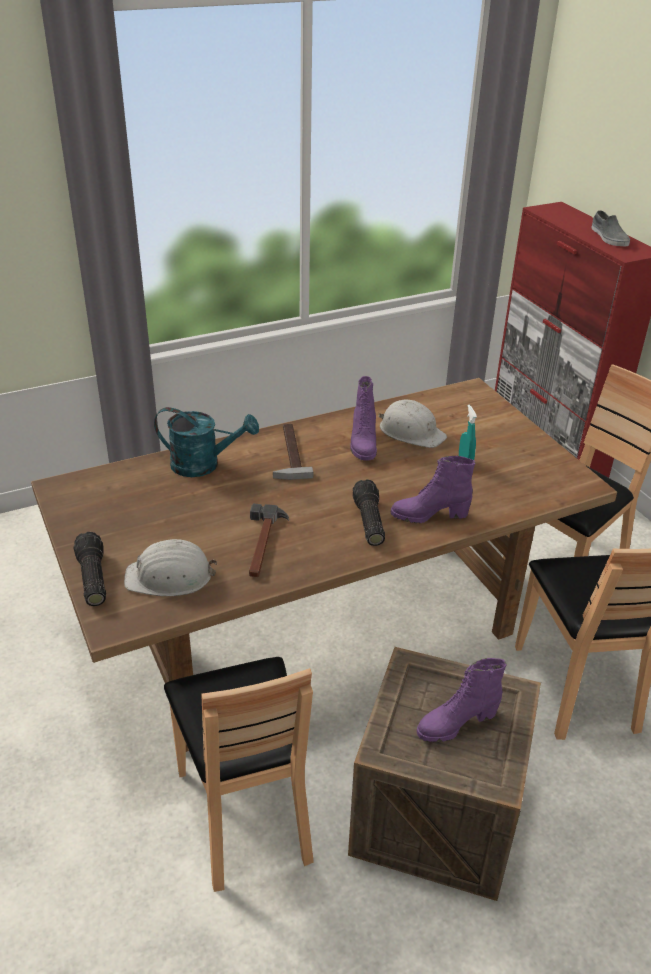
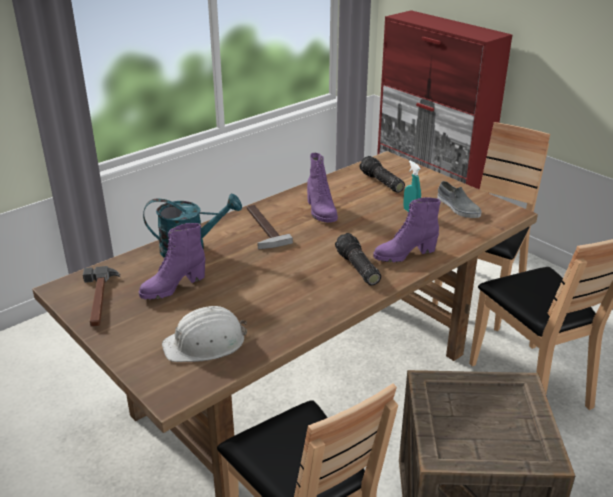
camera: 15 degrees left, 5 degrees down
(91, 578) = (131, 359): flashlight -> flashlight (380, 182)
(263, 544) = (276, 301): hammer -> hammer (100, 299)
(411, 432) = (355, 196): white hard hat -> none
(456, 723) = (487, 420): purple boot -> purple boot (173, 287)
(608, 237) = (463, 28): grey shoe -> grey shoe (457, 207)

